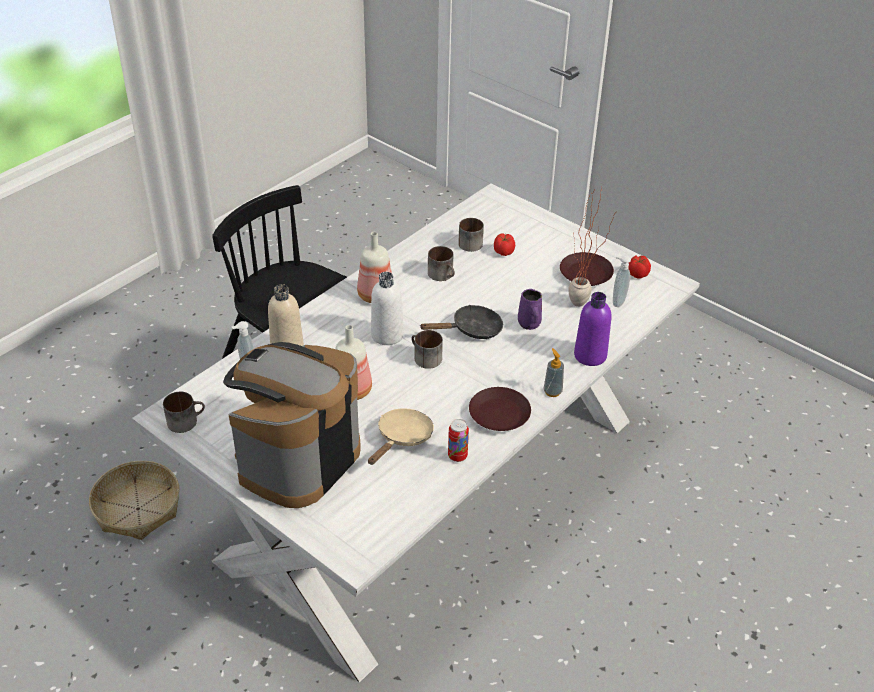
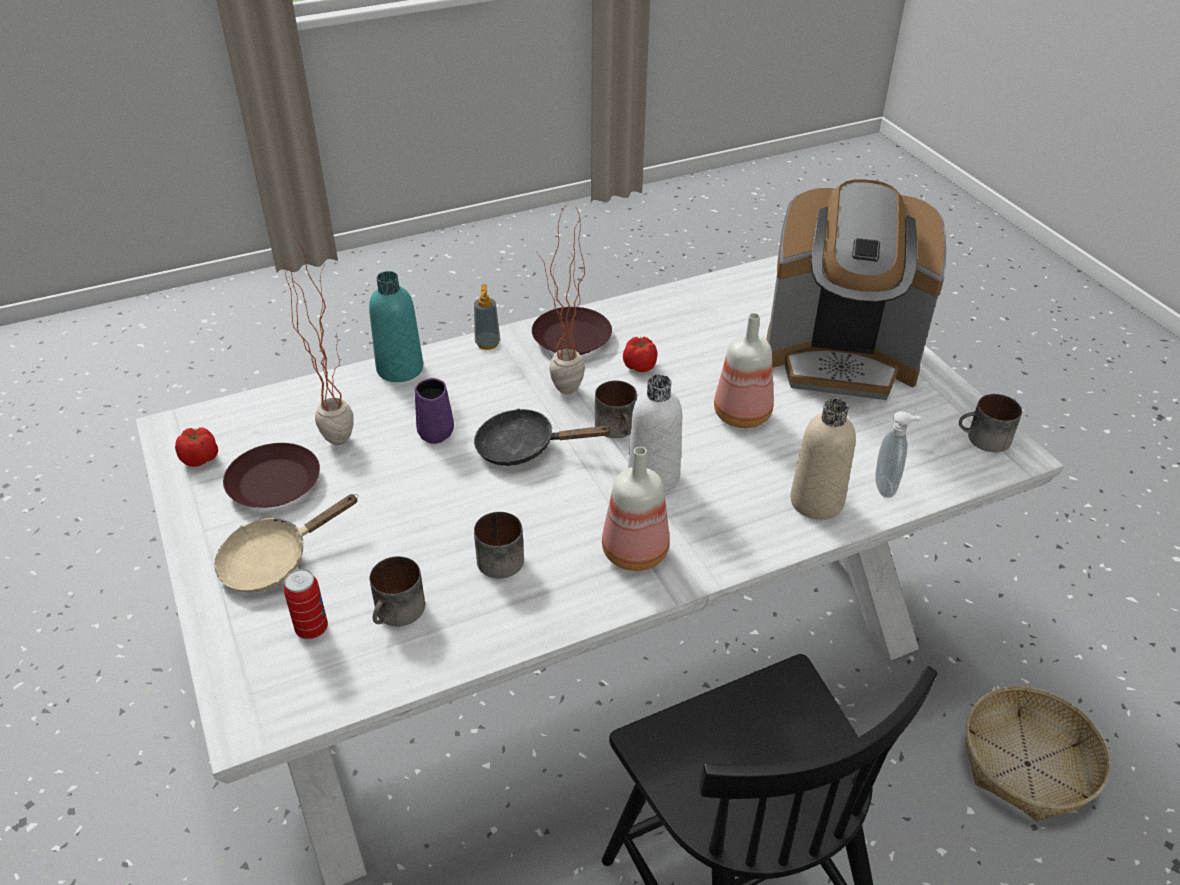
camera: 155 degrees left, 0 degrees up
(297, 459) = (840, 357): coffee machine -> coffee machine turned 45 degrees clockwise
(402, 438) = (703, 345): beige frying pan -> beige frying pan (273, 560)
(457, 456) = (650, 313): can -> can (312, 629)
(472, 368) = (563, 396): none -> potted plant
(503, 252) = (358, 569): tomato -> tomato (640, 365)
(590, 355) = (400, 369): purple bottle -> turquoise bottle
(617, 301) = (281, 426): soap dispenser -> none

